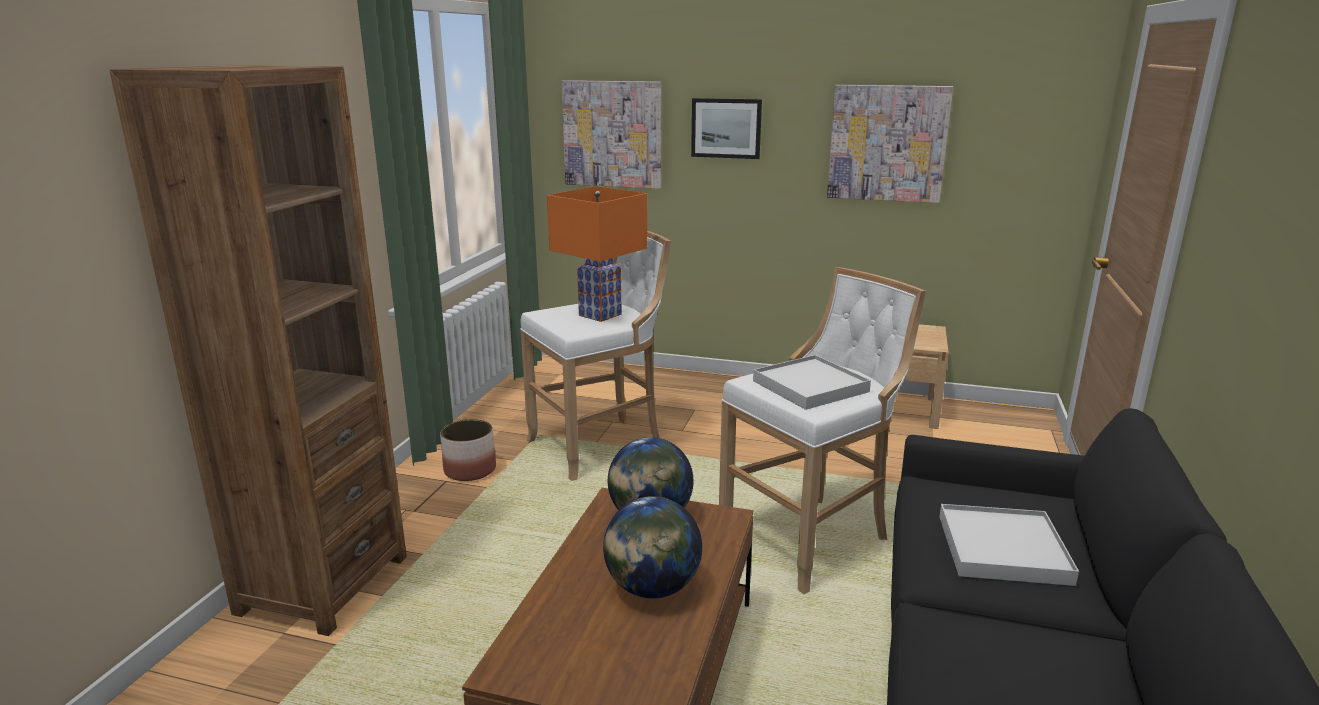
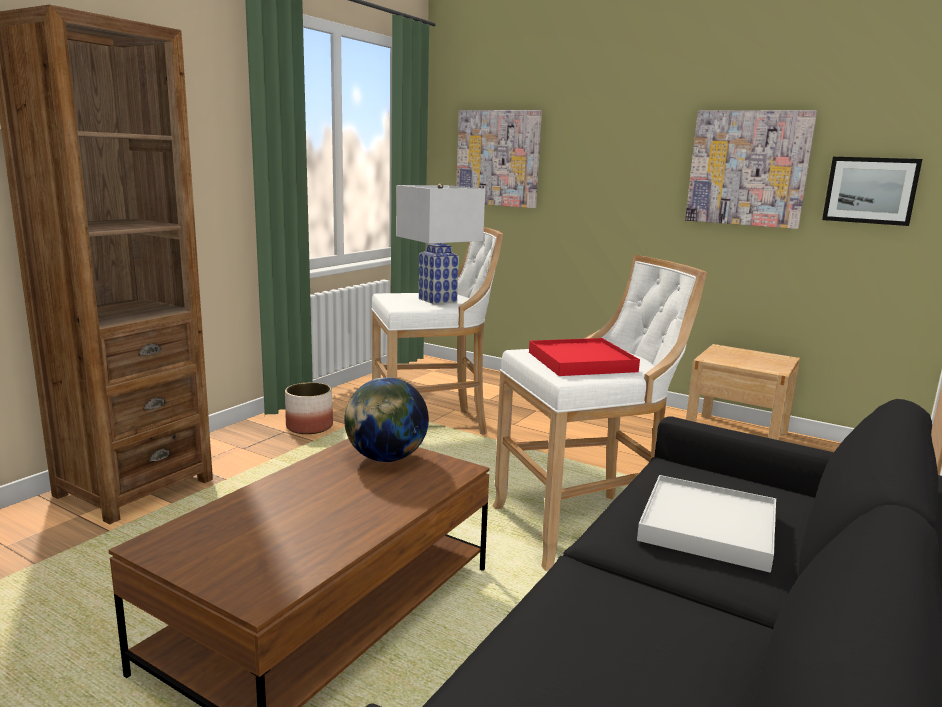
camera: 15 degrees right, 5 degrees down
(600, 315) = (437, 300): orange table lamp -> white table lamp
(652, 588) = (340, 509): globe -> none
(726, 128) = (596, 153): picture -> picture (870, 190)
(810, 386) = (581, 362): white tray -> red tray

